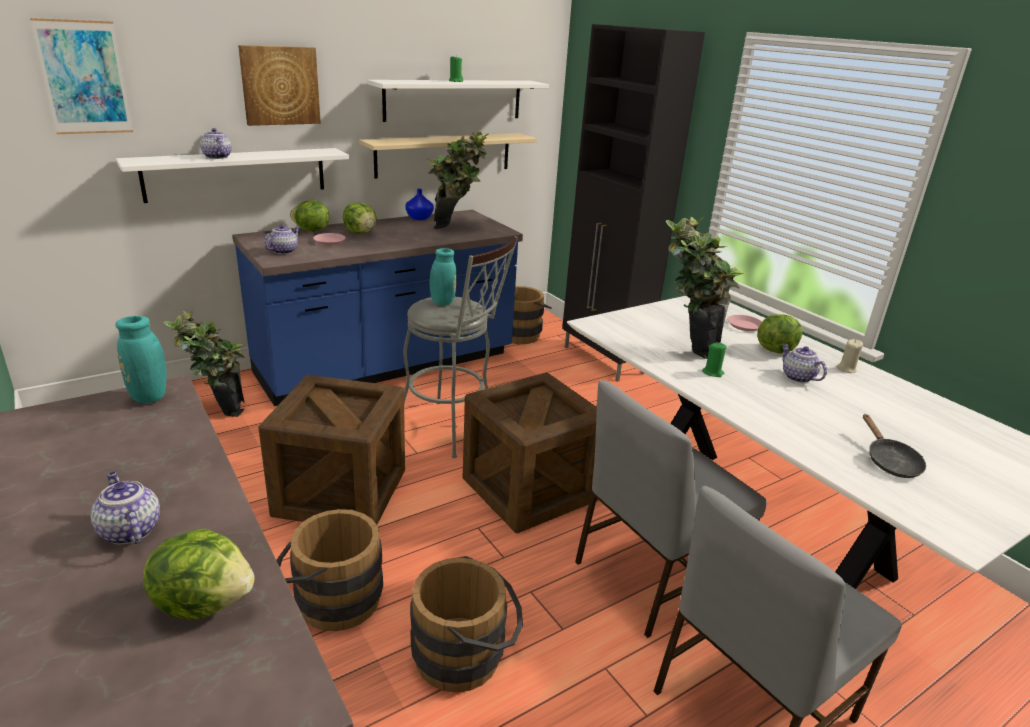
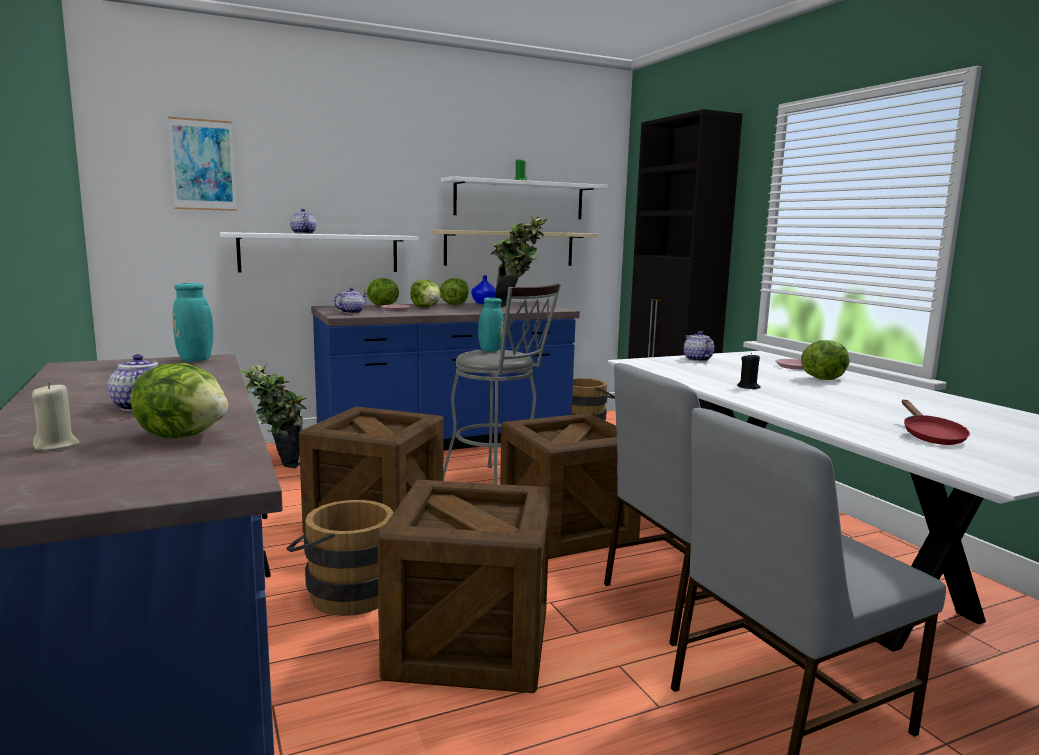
camera: 10 degrees right, 15 degrees down
(280, 85) = (363, 179): picture -> none
(388, 224) = (454, 304): none -> lettuce
(466, 655) = (470, 643): brown bucket -> crate
(686, 347) = (725, 374): potted plant -> none
(713, 373) = (748, 387): green candle -> black candle
(797, 377) = (841, 392): teapot -> teapot (697, 359)
(846, 369) = (899, 390): beige candle -> beige candle (56, 445)
(889, 461) = (930, 436): black frying pan -> red frying pan

